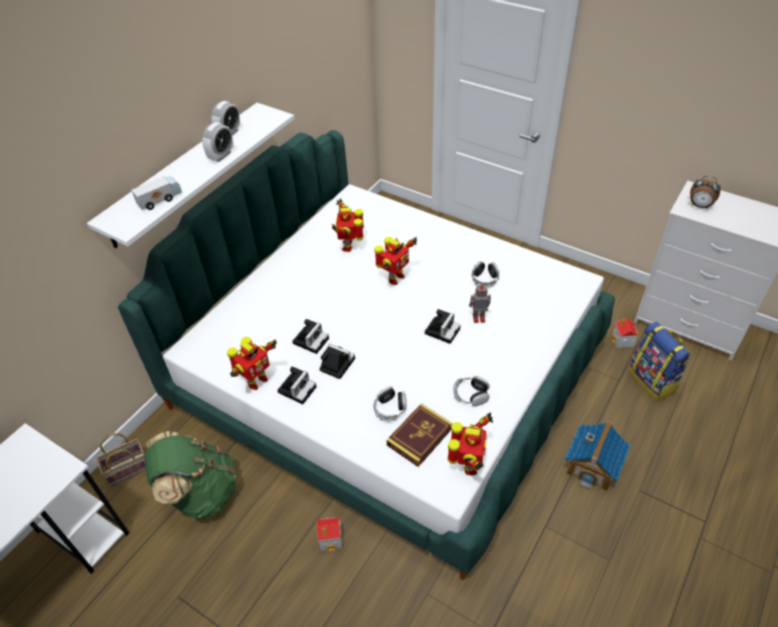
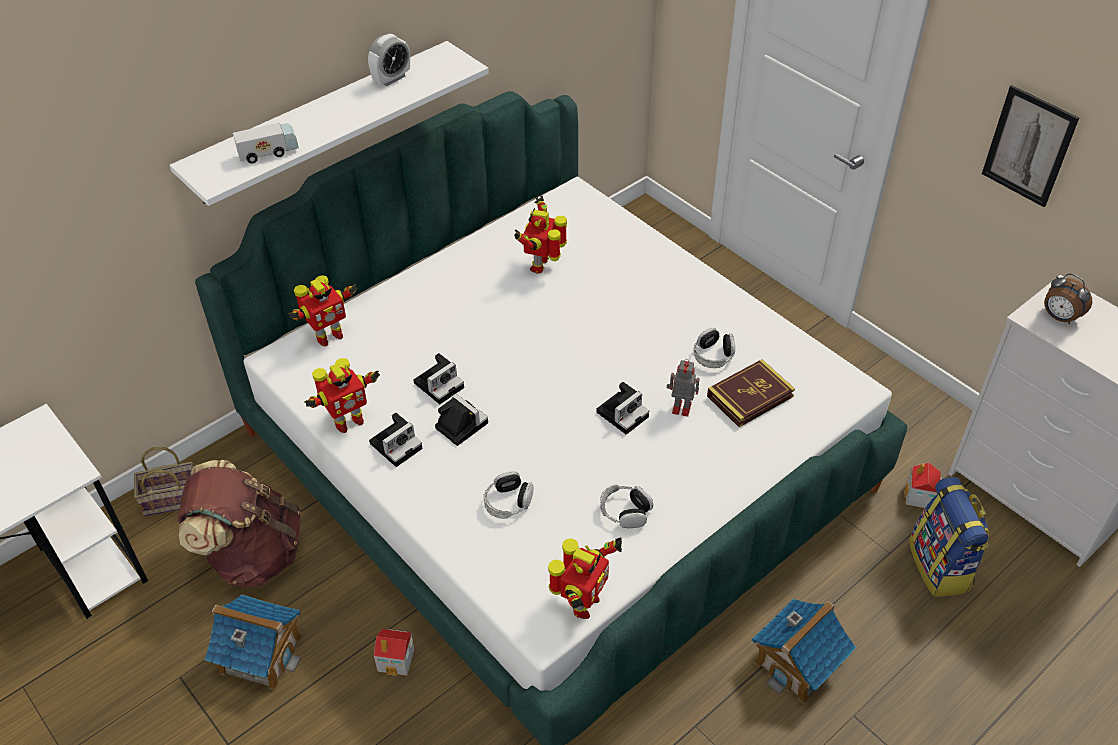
camera: 15 degrees right, 0 degrees up
(201, 492) = (252, 554): green backpack -> brown backpack
(221, 156) = (369, 108): alarm clock -> none
(232, 562) = (261, 654): none -> toy house
(394, 278) = (586, 325): toy robot -> toy robot (328, 336)
(419, 437) = (532, 549): book -> book (750, 396)
(657, 101) = (1029, 146): none -> picture

